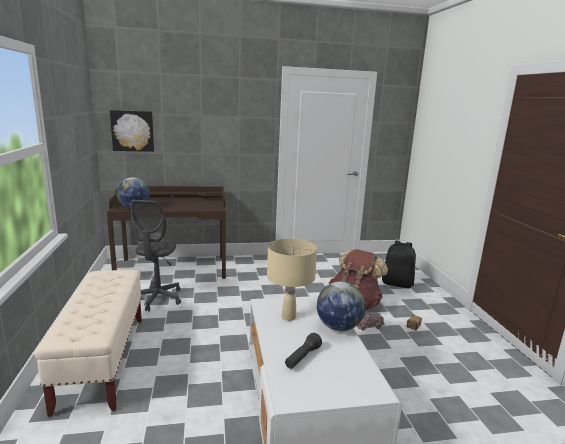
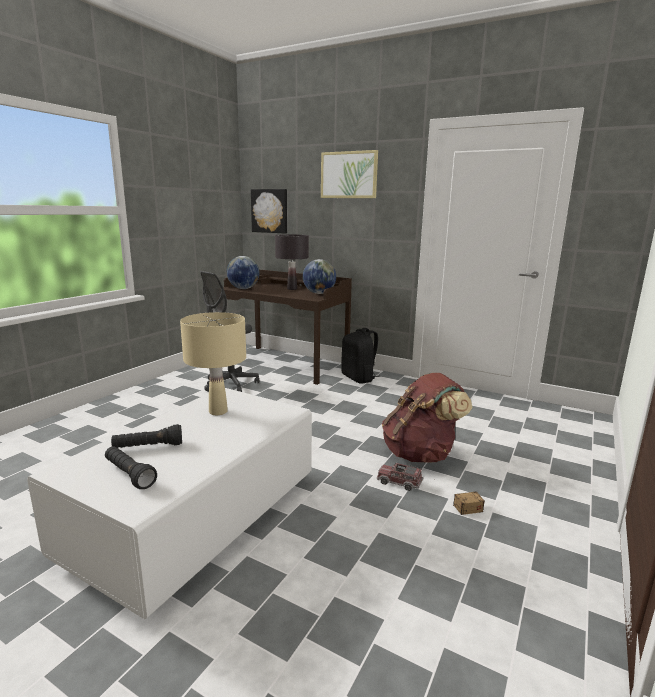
camera: 40 degrees right, 0 degrees up
(103, 360) = (120, 415): beige bench -> none
(175, 201) = (292, 289): none -> black table lamp
(216, 102) = (349, 175): none -> picture
(332, 379) = (129, 475): none -> black flashlight
(338, 327) = (243, 437): globe -> globe (319, 293)
(397, 284) = (535, 453): black backpack -> black backpack (359, 378)

